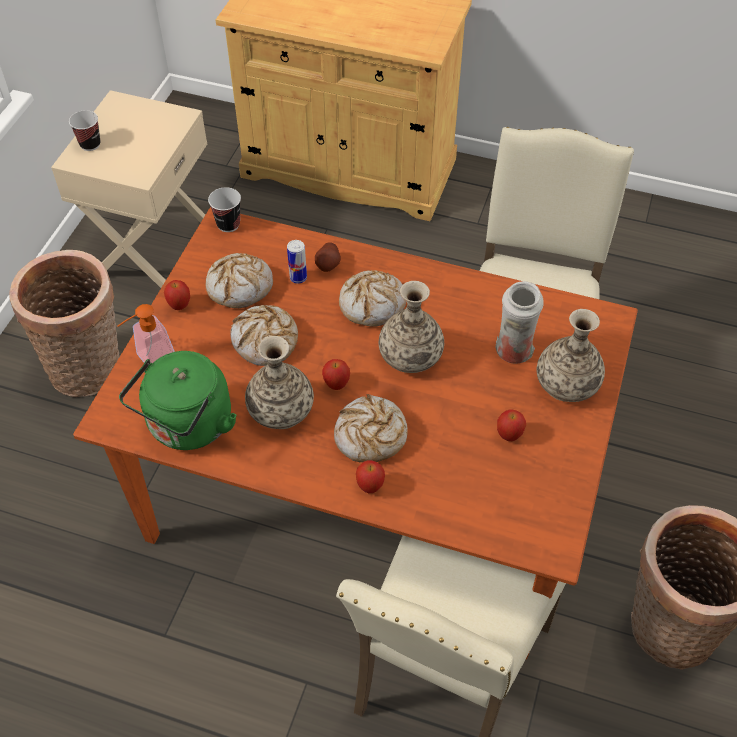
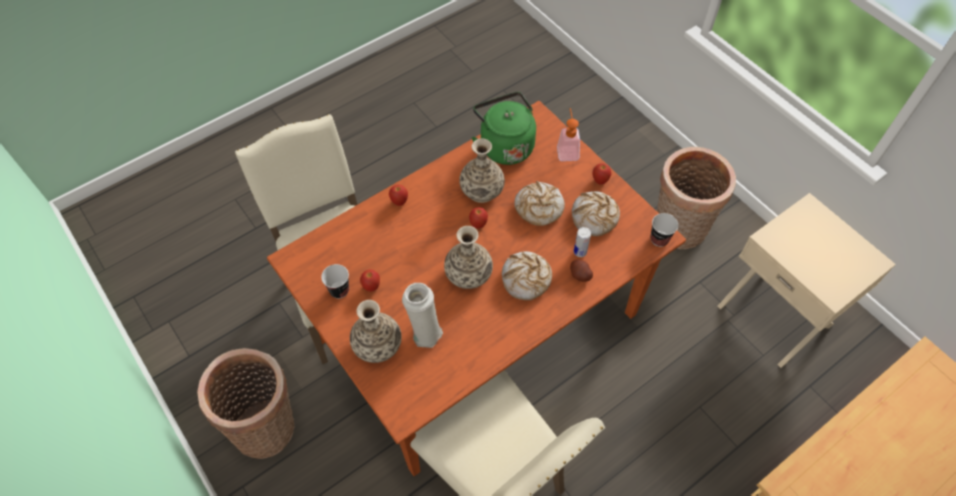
camera: 125 degrees right, 5 degrees up
(90, 144) = (825, 224): cup -> cup (339, 290)
(370, 435) = (430, 220): bread -> none

